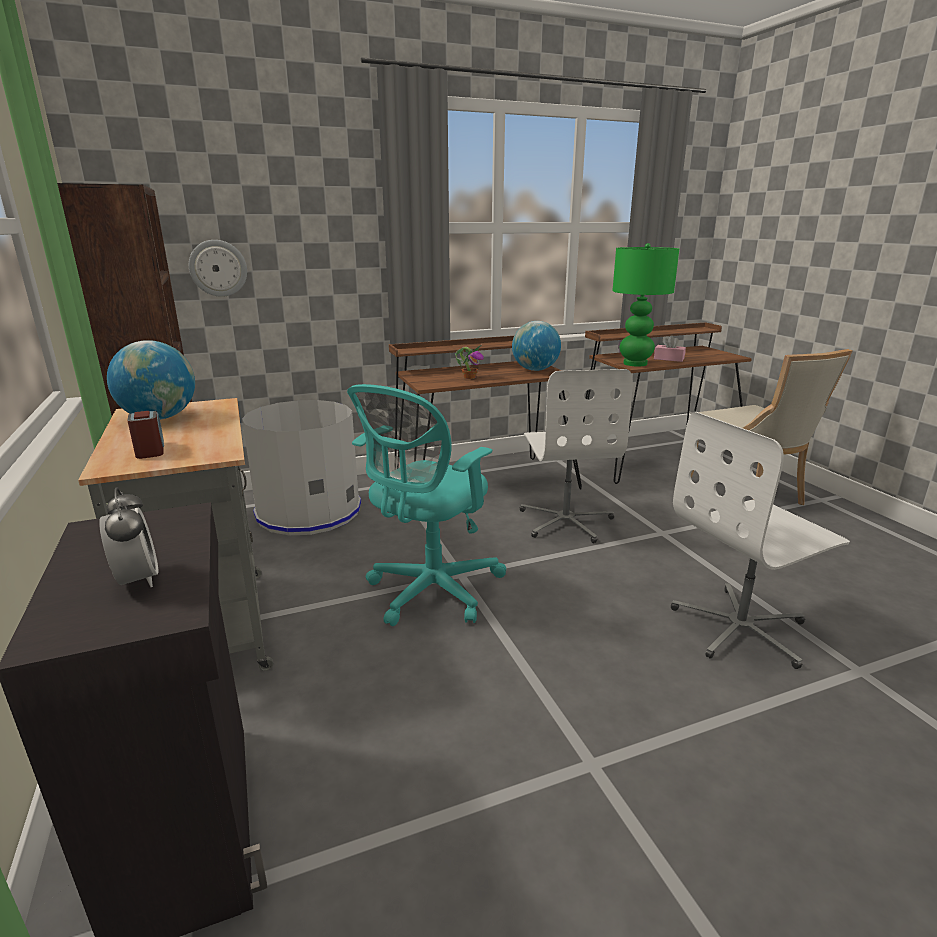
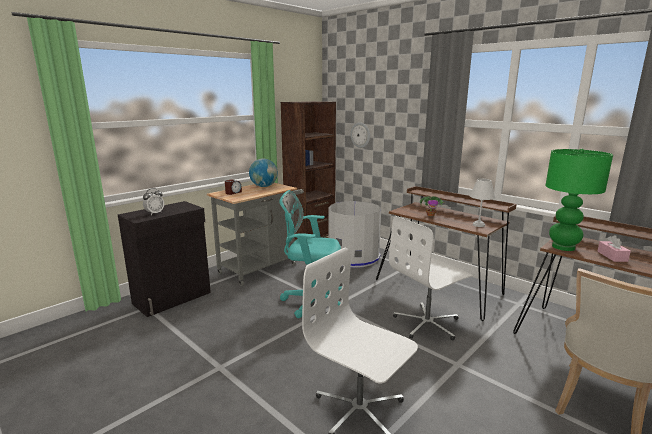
camera: 65 degrees right, 5 degrees down
(535, 370) = (478, 224): globe -> white table lamp

